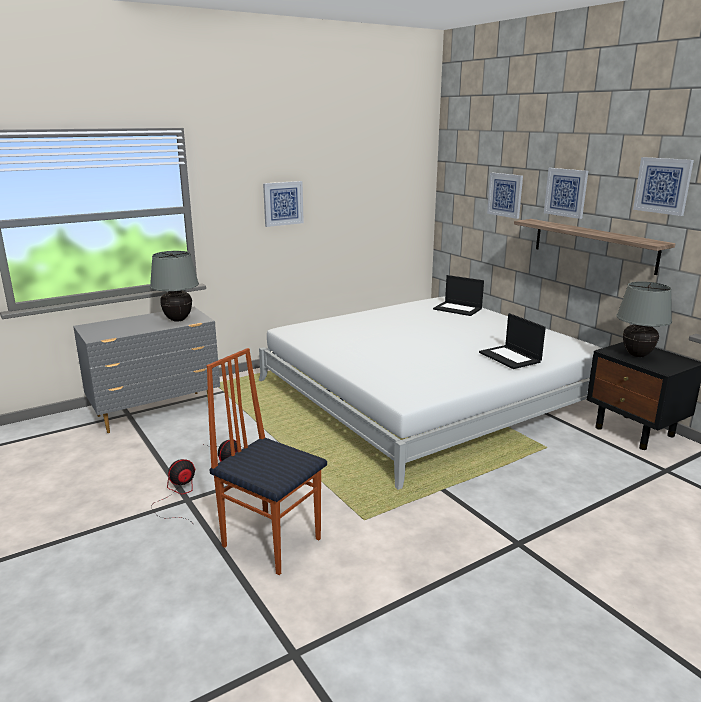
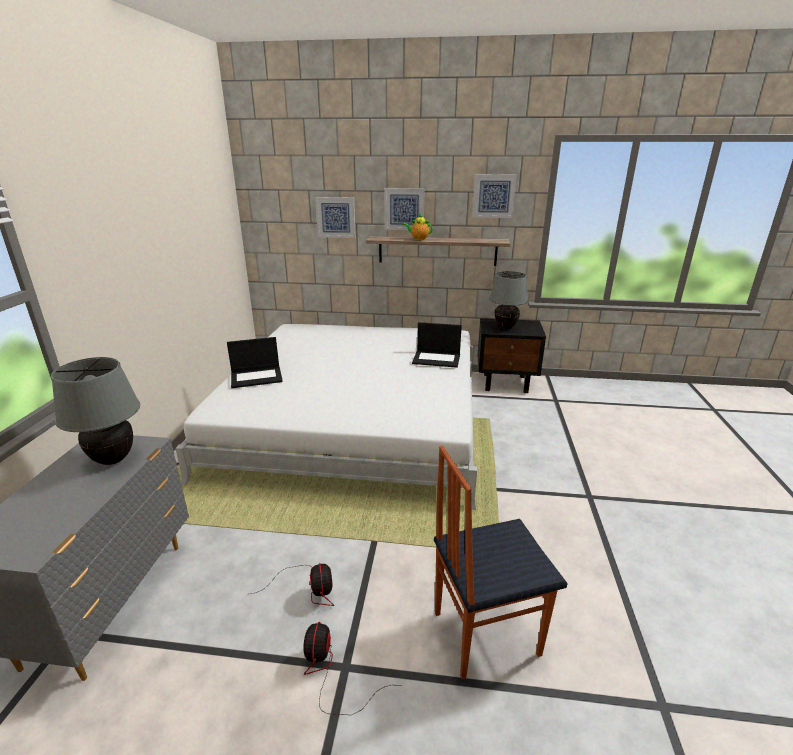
camera: 50 degrees left, 5 degrees up
(283, 203) = (133, 259): picture -> none
(458, 309) = (320, 332): laptop -> laptop (257, 377)
(567, 227) = (418, 239): none -> teapot

